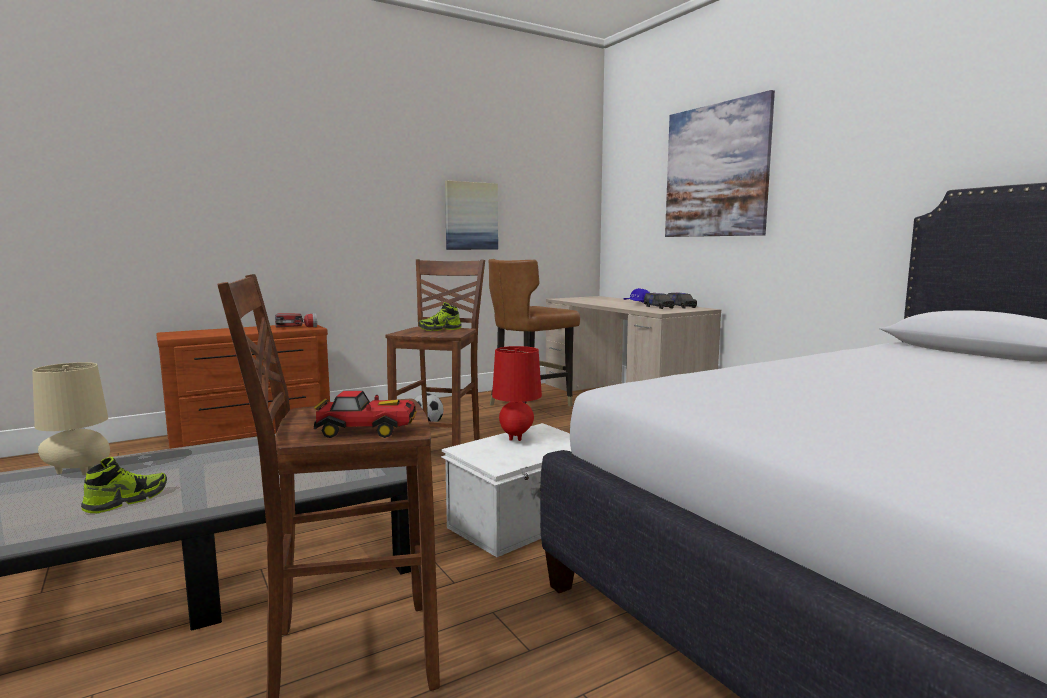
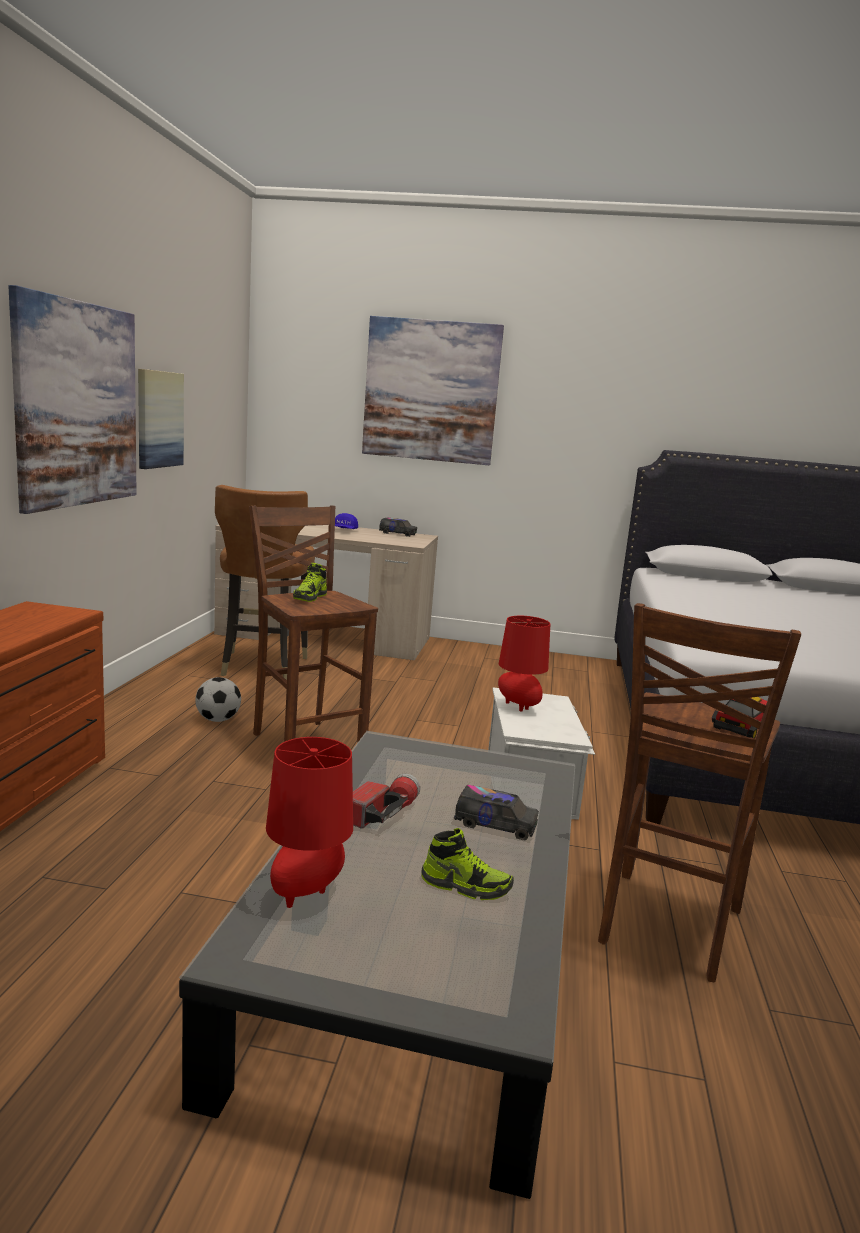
camera: 50 degrees left, 5 degrees up
(78, 472) = (306, 894): beige table lamp -> red table lamp
(126, 500) = (465, 886): shoe -> shoe turned 120 degrees clockwise
(296, 327) = (49, 615): flashlight -> flashlight (382, 813)
(376, 204) = (78, 405): none -> picture
(658, 307) = (383, 536): toy truck -> toy truck (495, 825)

